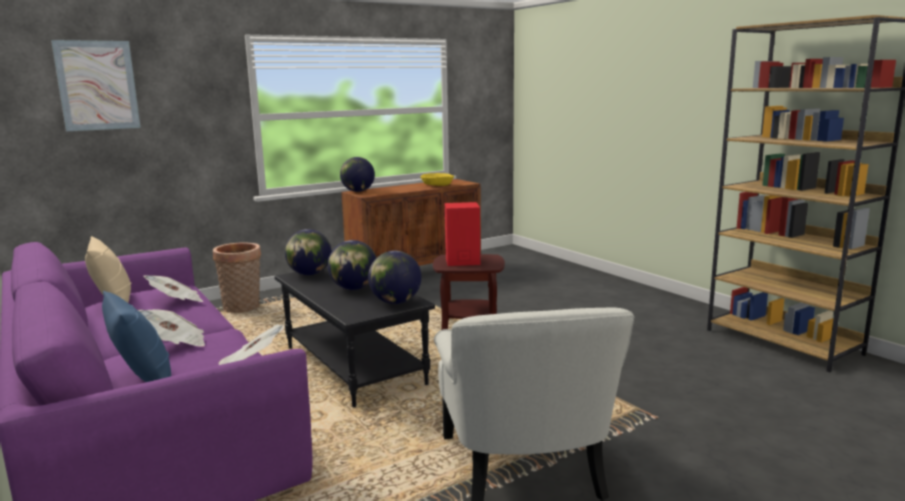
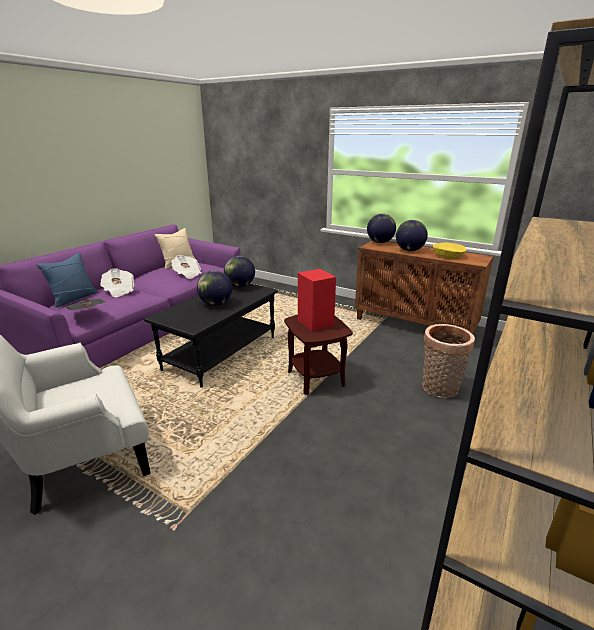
camera: 65 degrees right, 10 degrees up
(97, 85) = (250, 143): picture -> none
(242, 308) = (287, 296): basket -> basket (439, 389)
(395, 302) = (191, 322): globe -> globe (409, 250)

